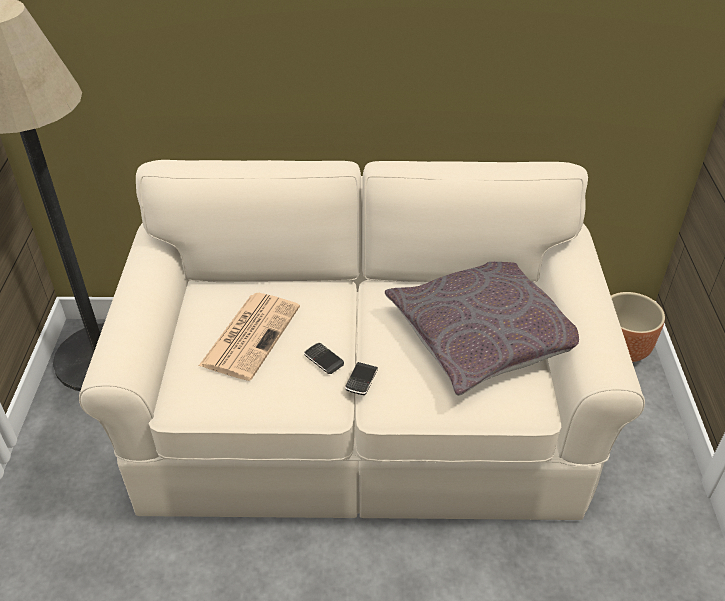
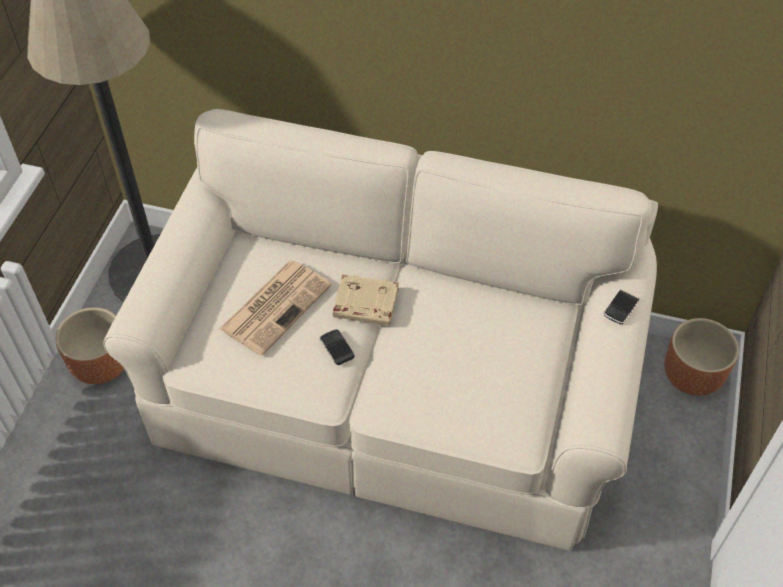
camera: 15 degrees right, 10 degrees up
(64, 451) = (101, 364): none -> brown planter
(337, 318) = (365, 304): none -> beige book
(361, 380) = (366, 378): phone -> phone (620, 309)
(483, 334) = (502, 354): grey pillow -> none

